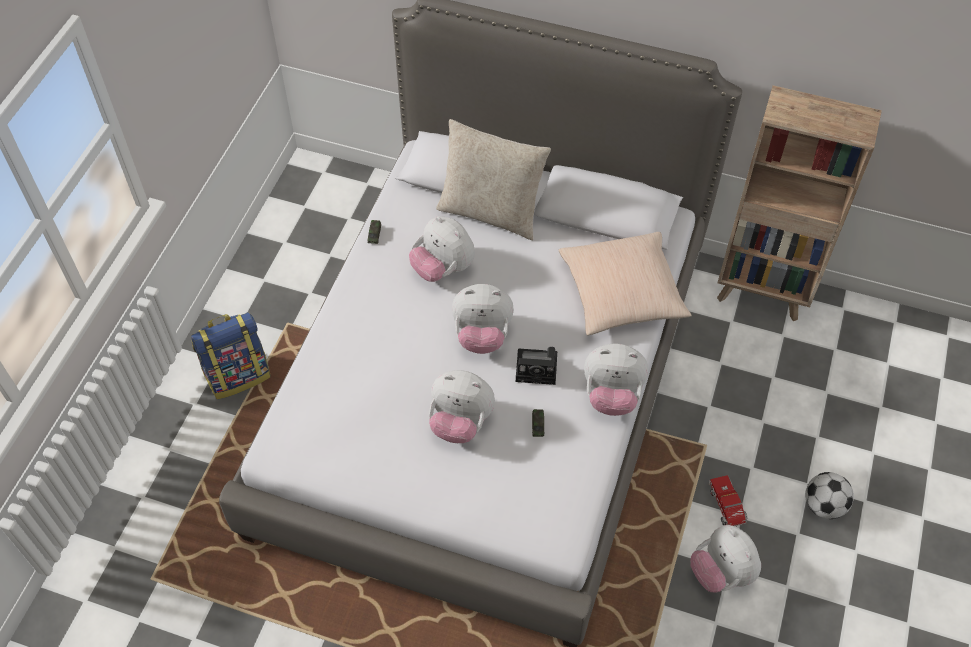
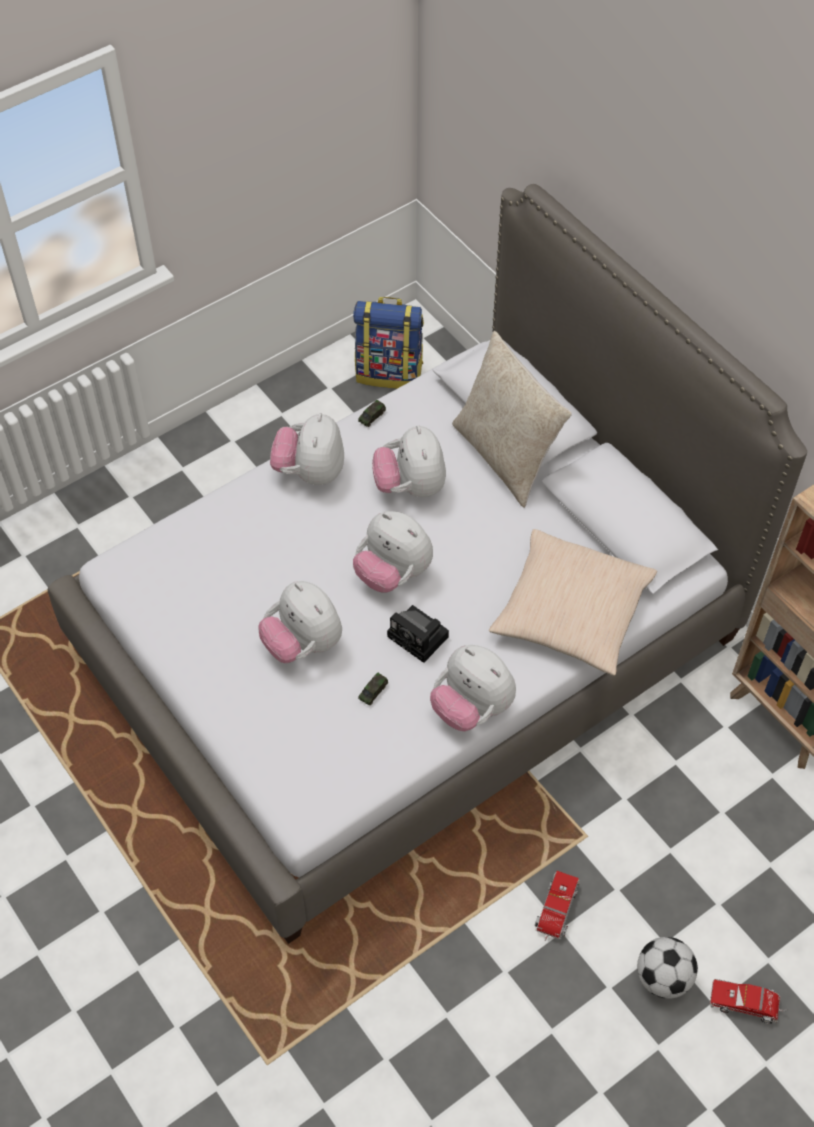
camera: 35 degrees right, 0 degrees up
(238, 375) = (188, 492): backpack -> backpack (390, 372)
(721, 572) = (494, 970): plush toy -> plush toy (310, 472)
(883, 488) = (747, 1004): none -> toy truck

